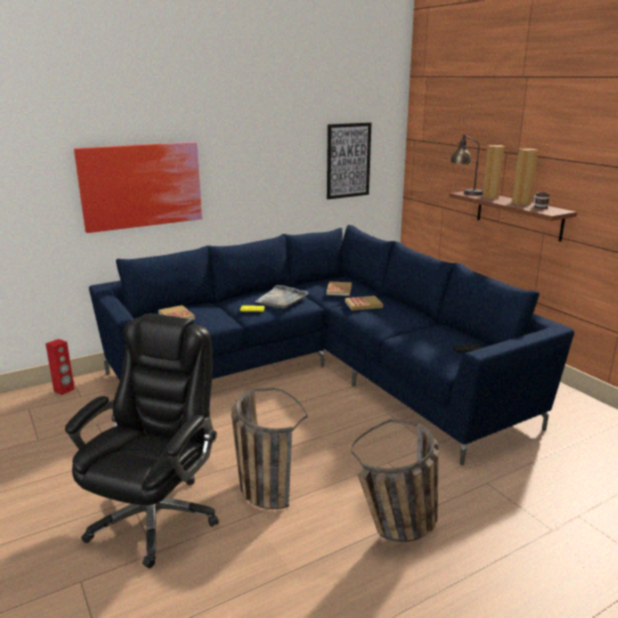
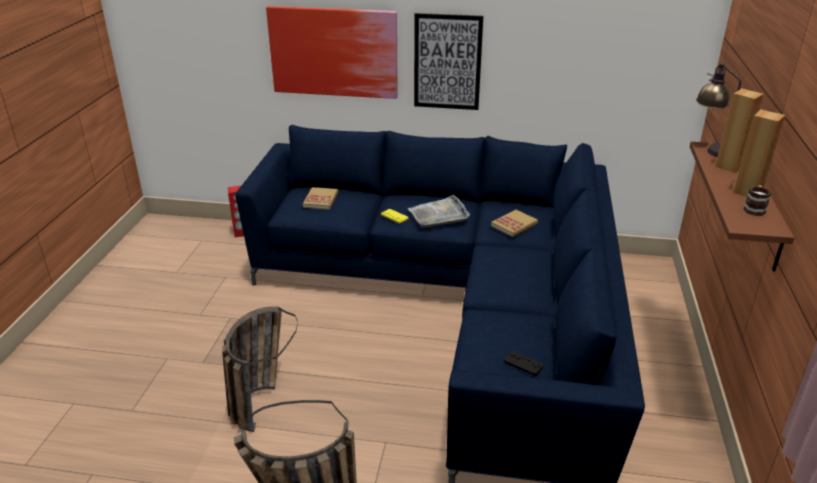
camera: 40 degrees right, 10 degrees up
(156, 516) = (166, 381): black office chair -> none
(348, 160) = (612, 57): picture -> picture (447, 62)
(363, 305) = (508, 255): book -> none

